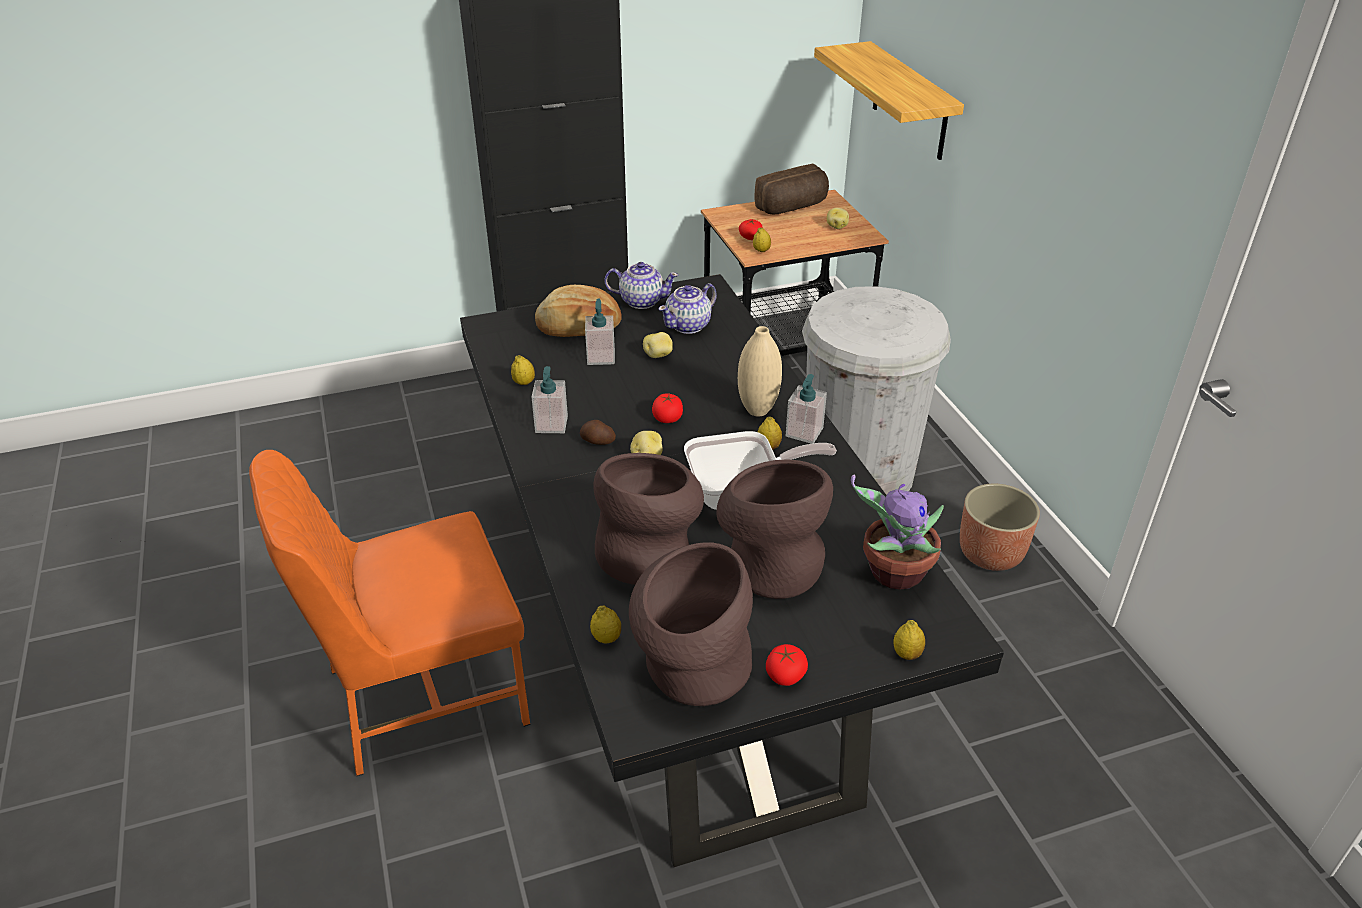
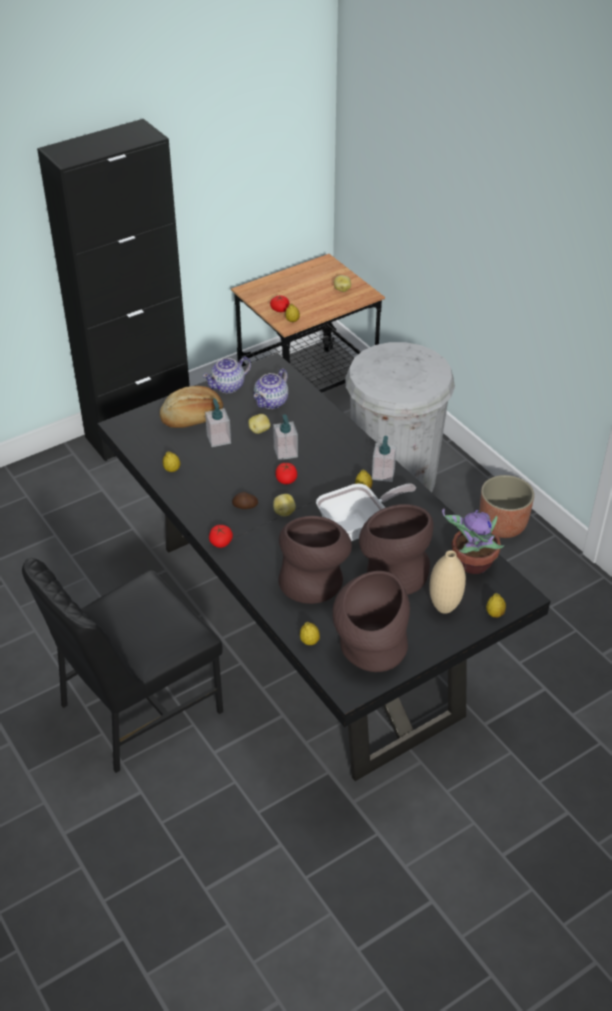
camera: 15 degrees left, 5 degrees up
(423, 694) = (137, 708): orange chair -> black chair
(551, 424) = (207, 499): soap dispenser -> soap dispenser (285, 452)
(641, 301) = (228, 386): teapot -> teapot turned 150 degrees clockwise
(757, 410) = (346, 463): beige vase -> beige vase (444, 607)
(785, 675) = (427, 642): tomato -> tomato (220, 542)
(793, 207) = (302, 276): bread -> none
(910, 102) = (389, 192): shelf -> none

